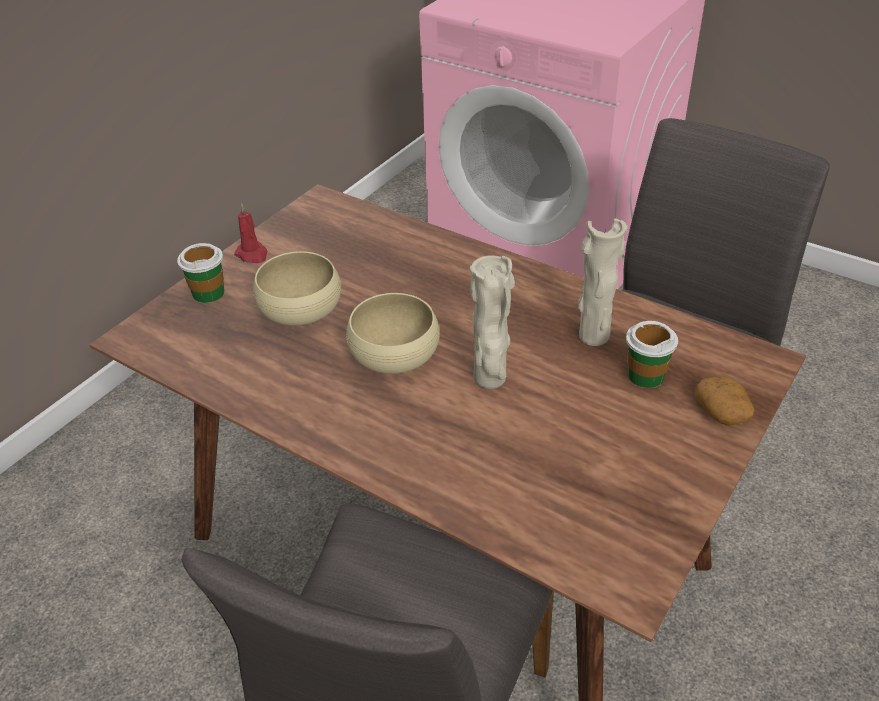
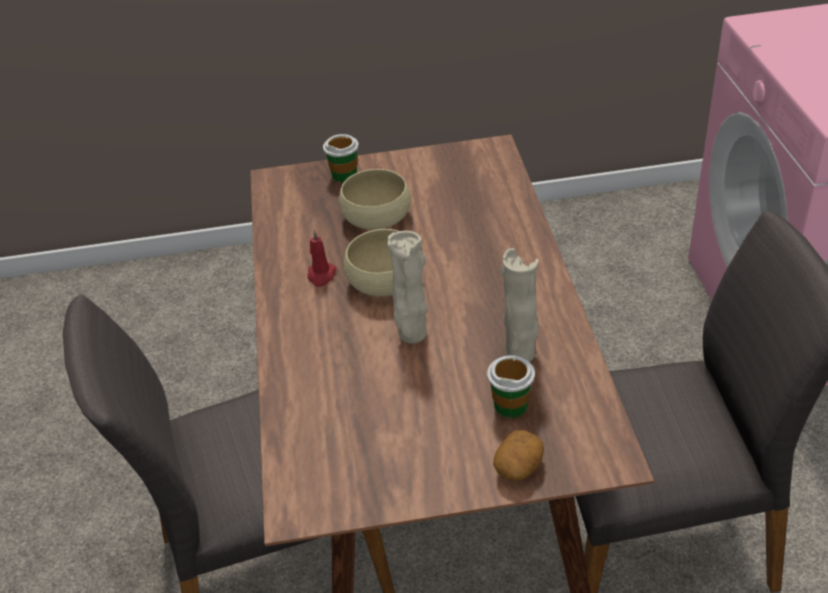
camera: 50 degrees right, 0 degrees up
(252, 255) = (401, 163): red candle -> red candle (321, 275)

